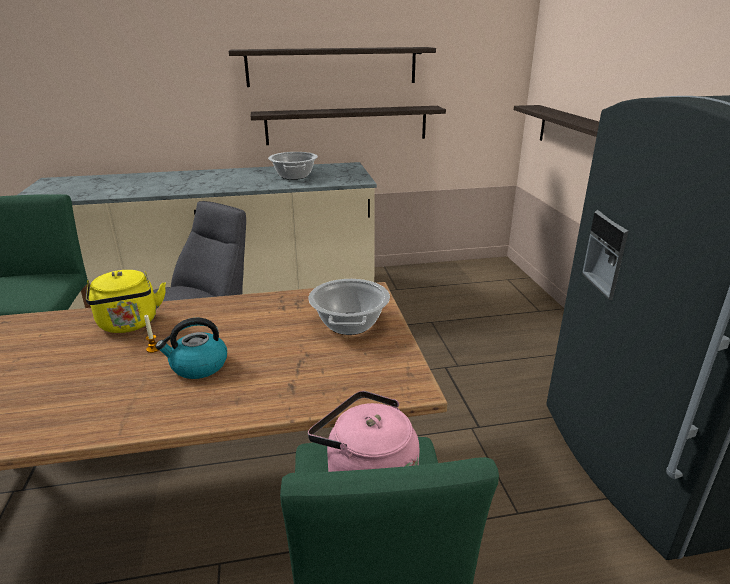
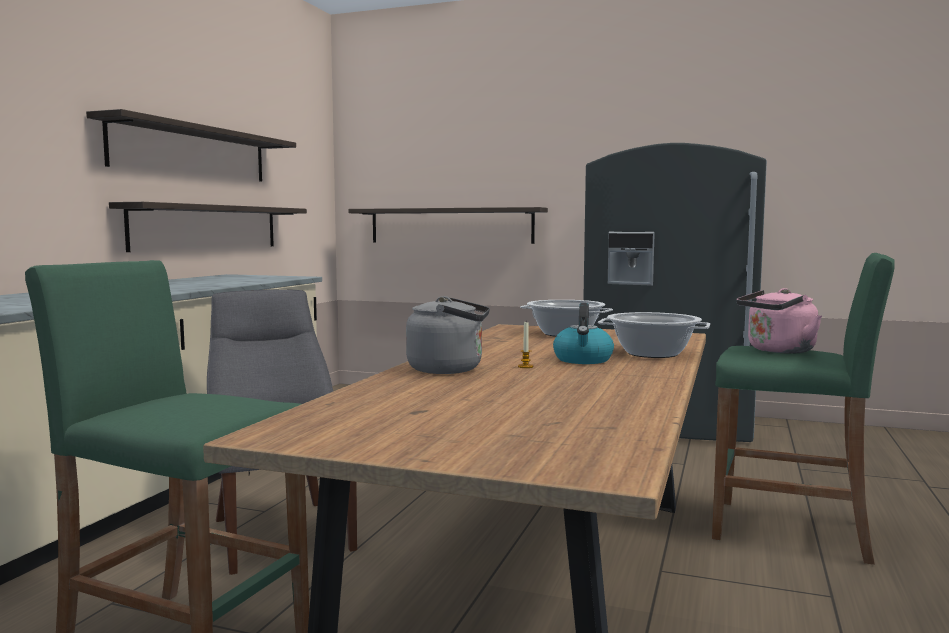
camera: 60 degrees left, 20 degrees down
(129, 324) = (450, 369): yellow kettle -> grey kettle
(294, 176) = (215, 281): cooking pot -> cooking pot (653, 353)

